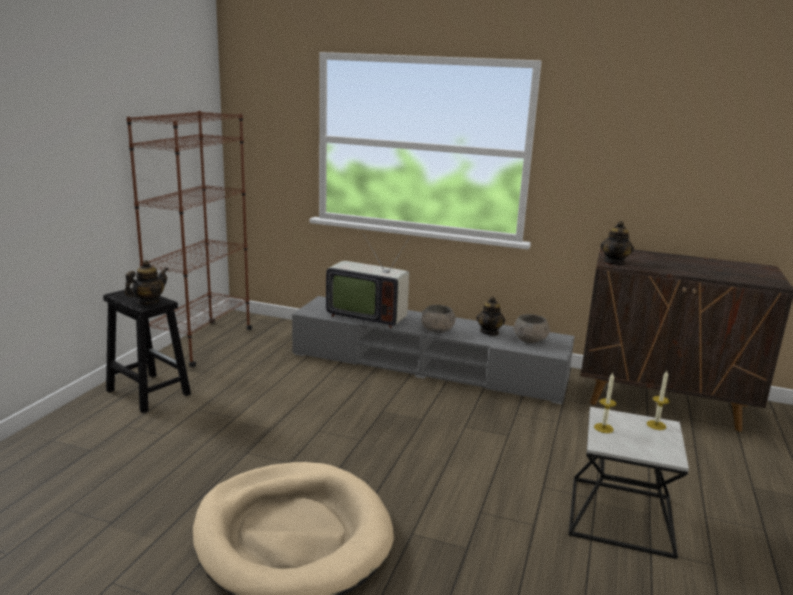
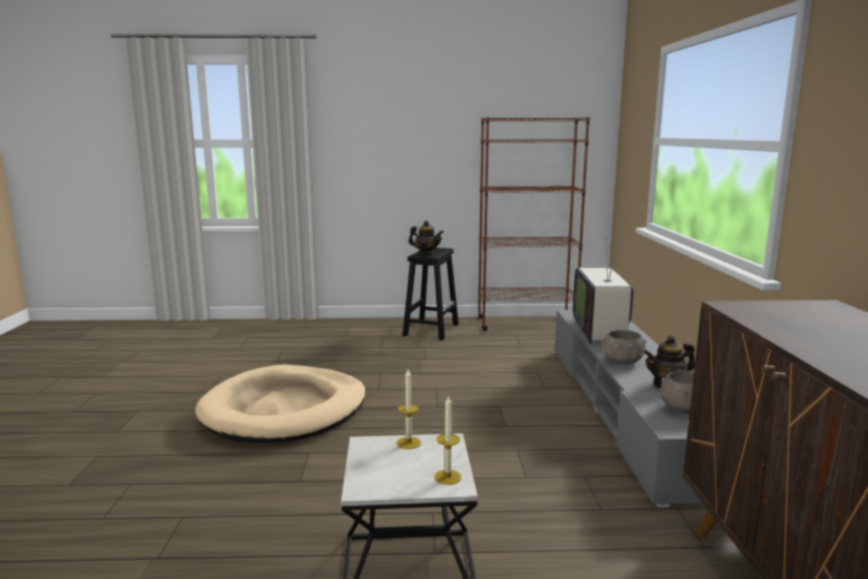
camera: 70 degrees right, 5 degrees down
(615, 262) = (744, 307): teapot -> none

